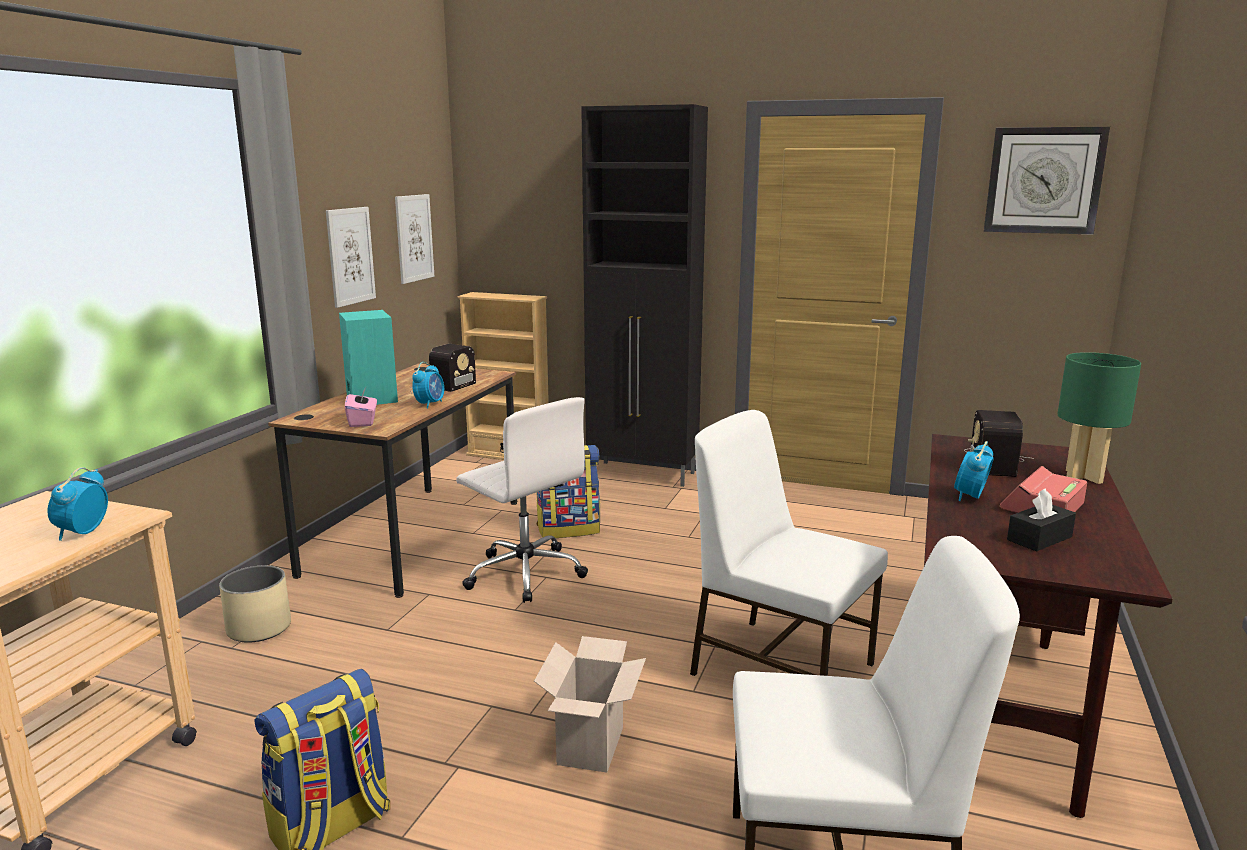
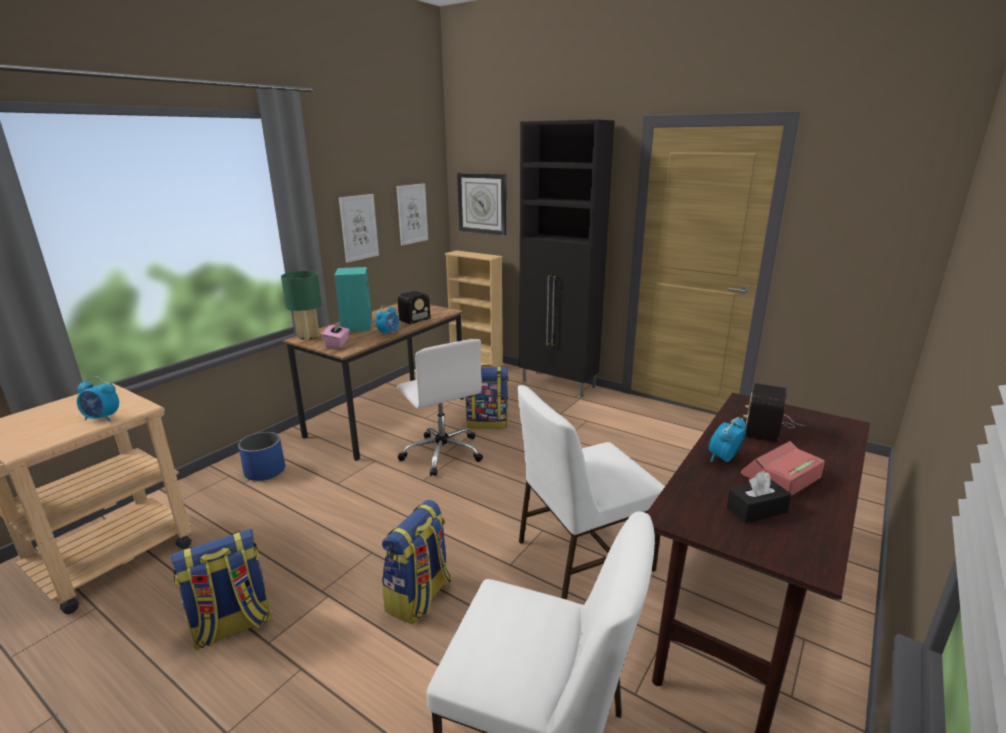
camera: 15 degrees right, 5 degrees up
(82, 533) = (102, 418): alarm clock -> alarm clock turned 105 degrees counterclockwise
(259, 628) = (265, 471): beige planter -> blue planter
(592, 747) = (419, 598): cardboard box -> backpack
(780, 667) = (581, 555): white chair -> white chair turned 75 degrees counterclockwise
(1044, 180) = (882, 182): wall clock -> wall clock (482, 203)
(1084, 476) = (839, 449): green table lamp -> green table lamp (309, 336)

